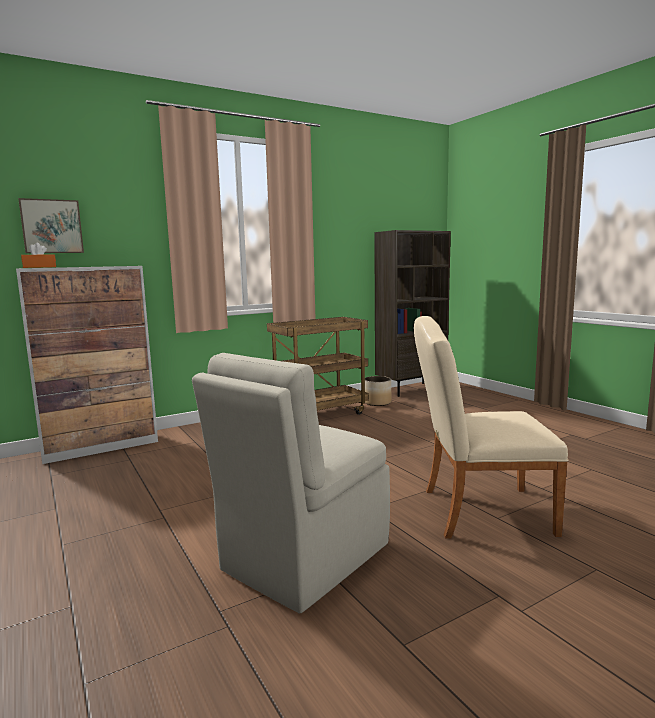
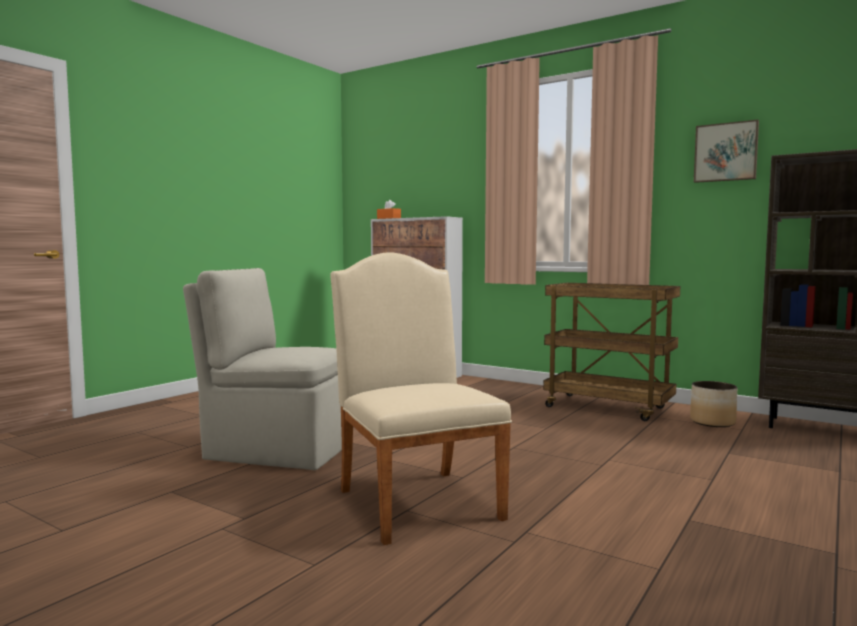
camera: 65 degrees right, 5 degrees down
(51, 226) = (413, 187): picture -> picture (726, 152)

